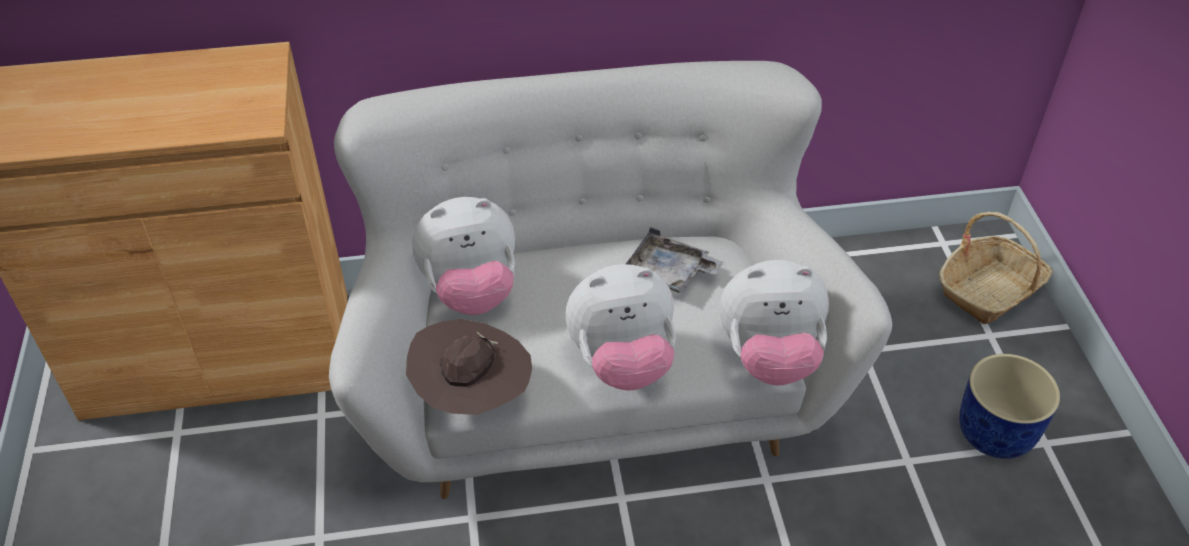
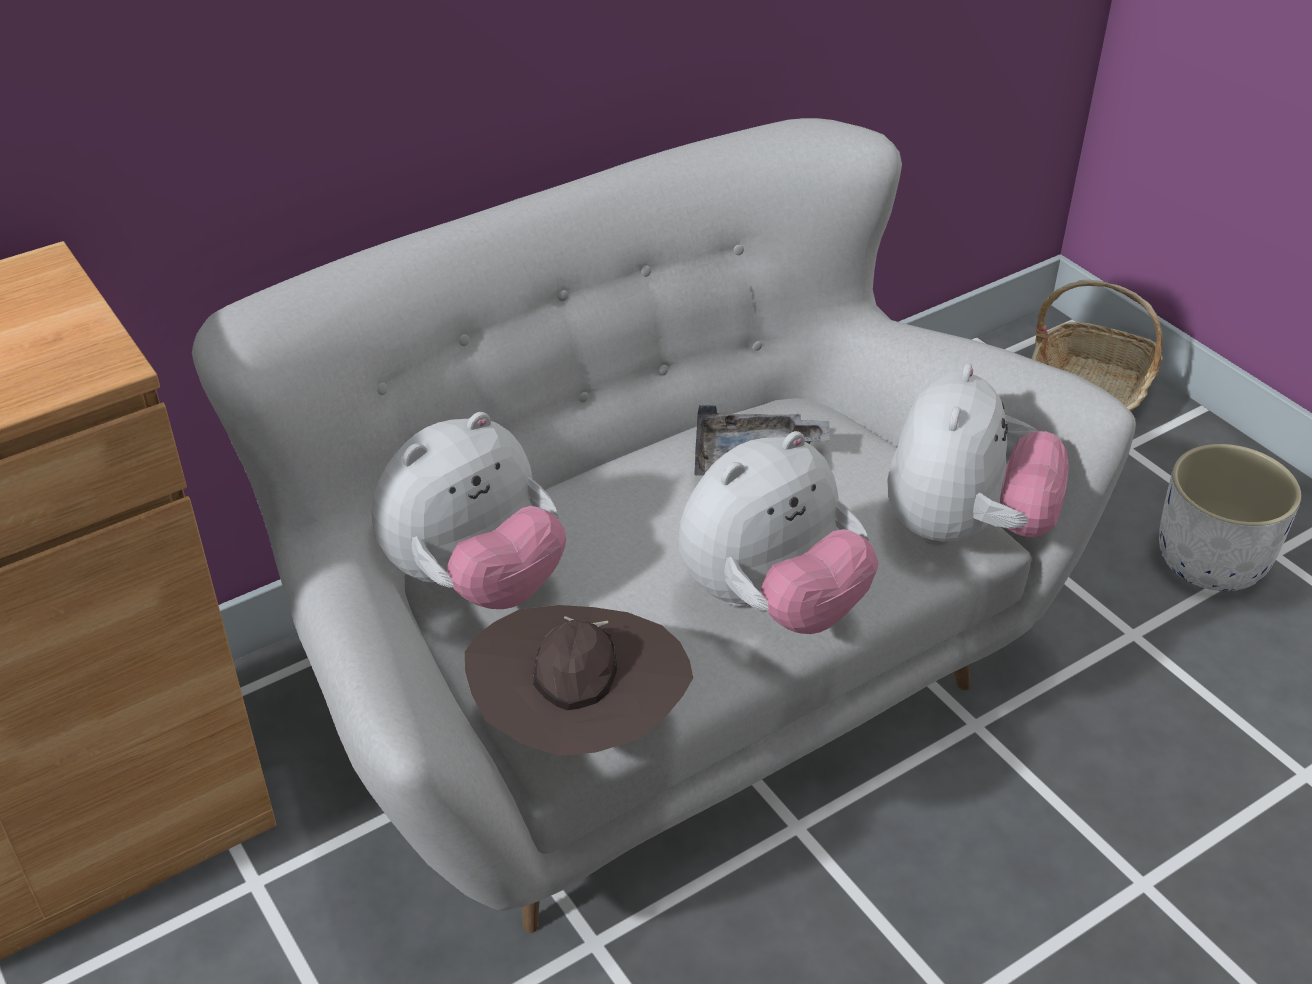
camera: 25 degrees left, 5 degrees down
(769, 357) = (964, 529): plush toy -> plush toy turned 45 degrees counterclockwise
(994, 431) = (1209, 560): blue planter -> white planter

